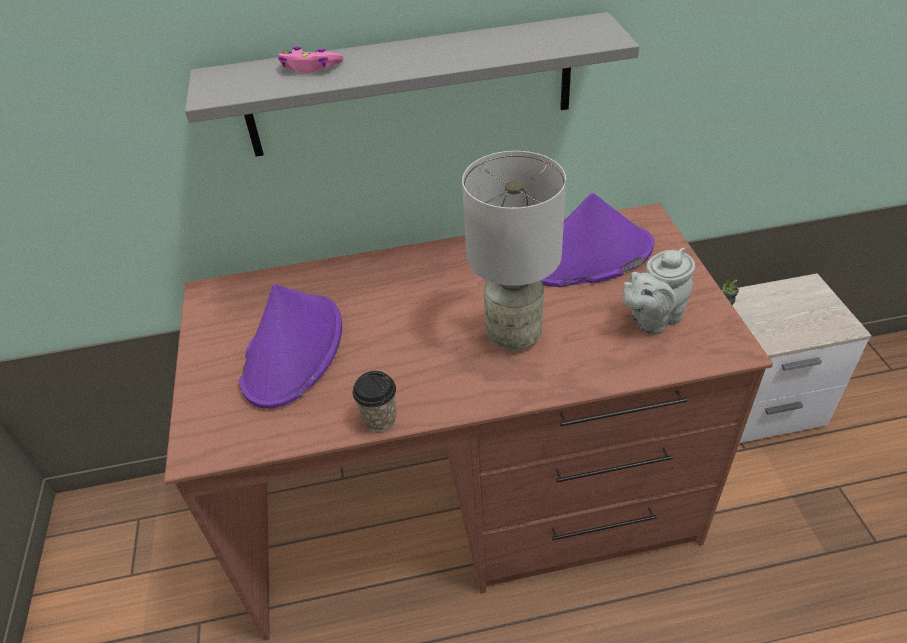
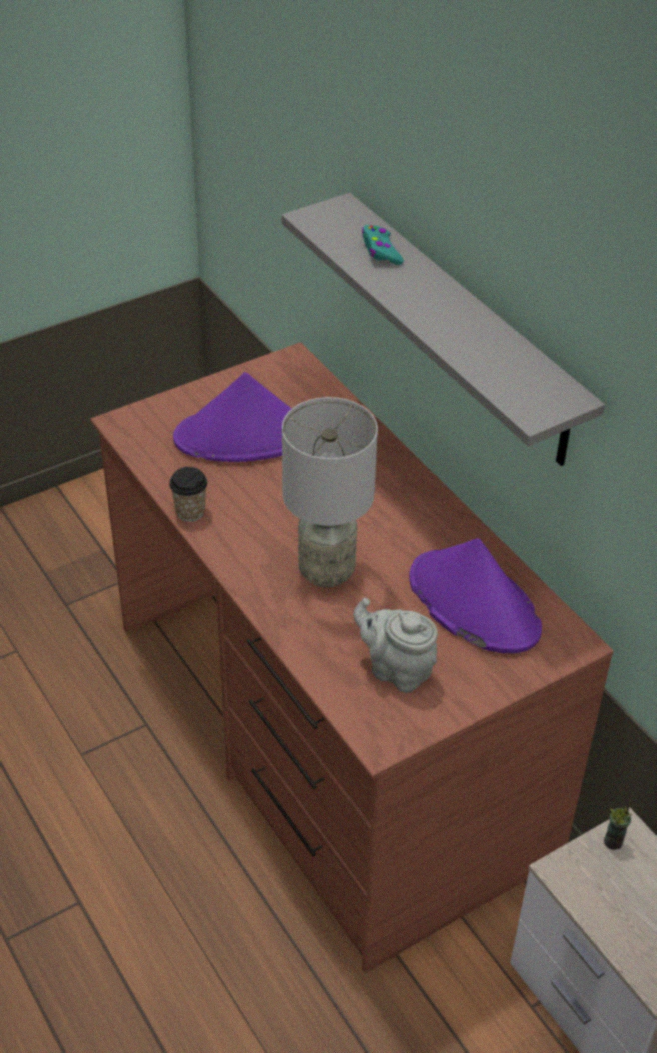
camera: 65 degrees right, 0 degrees up
(310, 67) = (381, 251): pink game controller -> turquoise game controller

